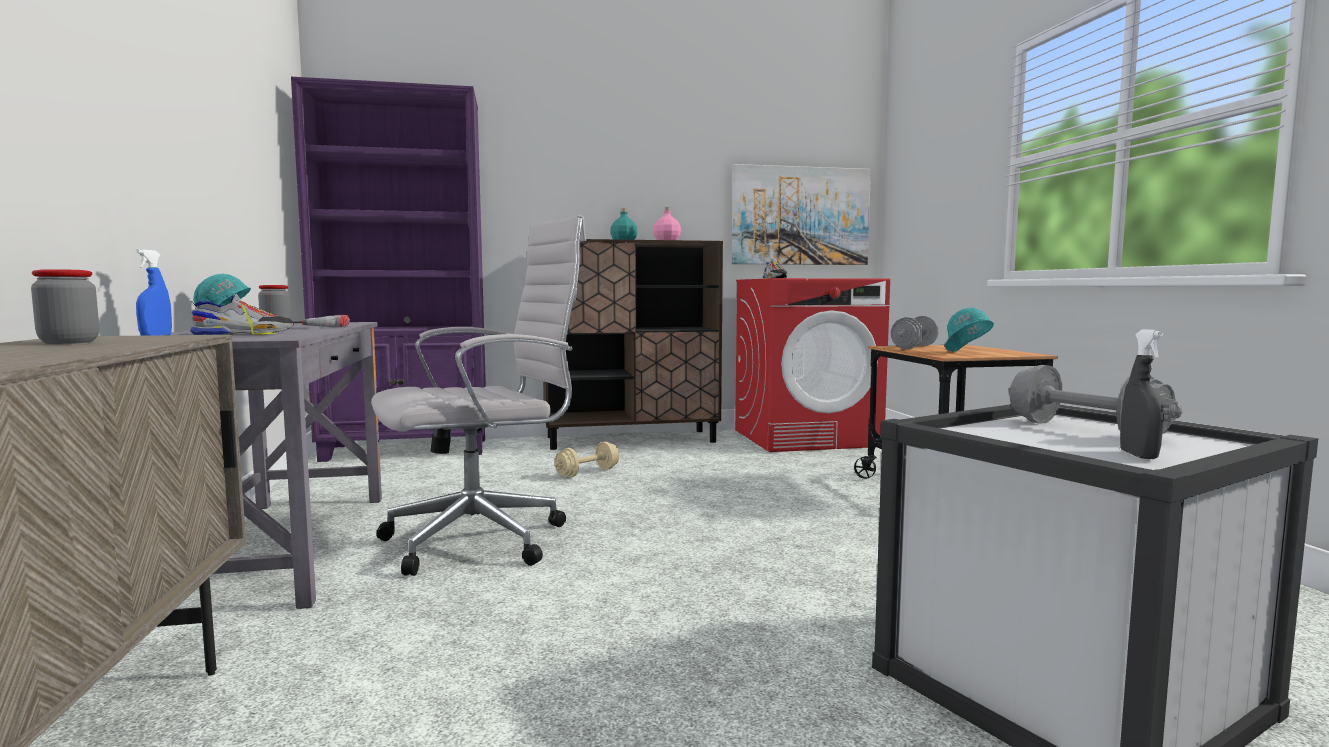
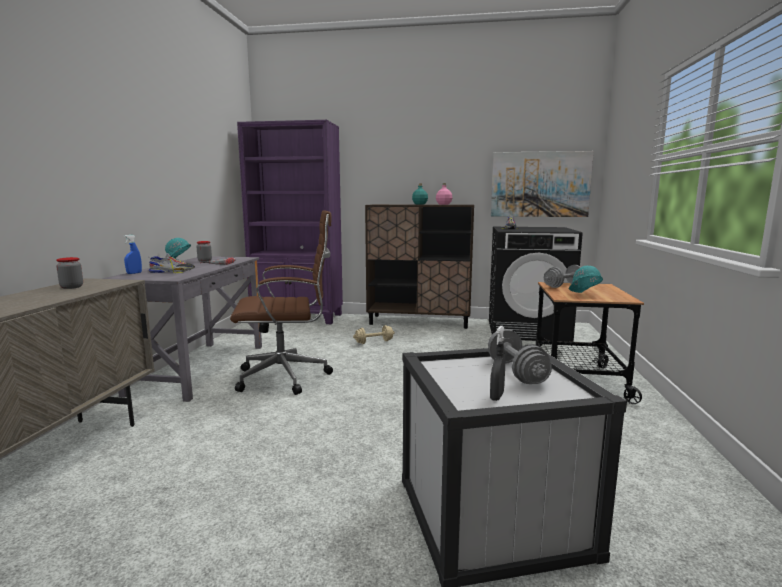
camera: 20 degrees right, 5 degrees up
(485, 540) = (287, 377): white office chair -> brown office chair
(806, 438) = (528, 330): red washing machine -> black washing machine

